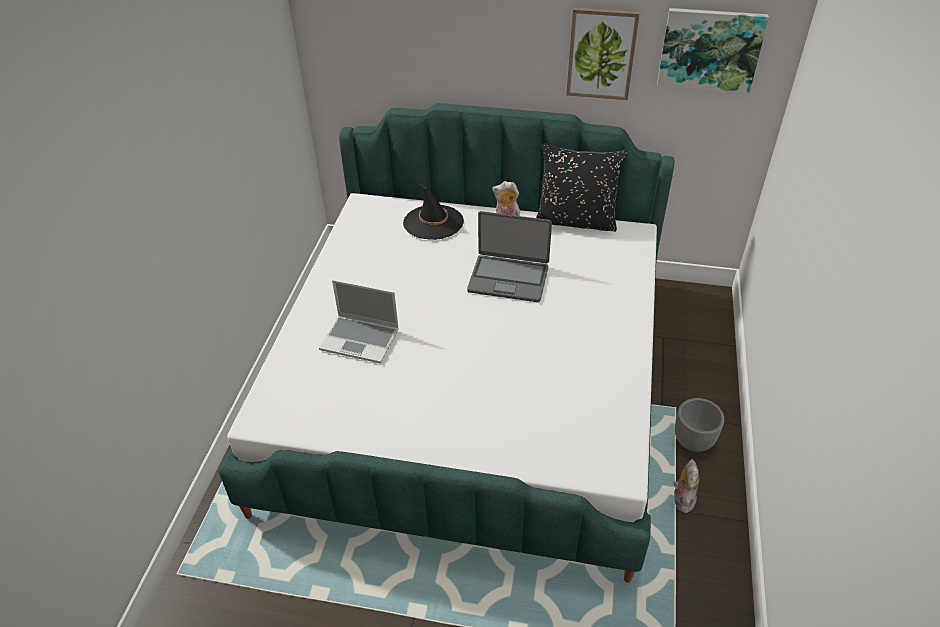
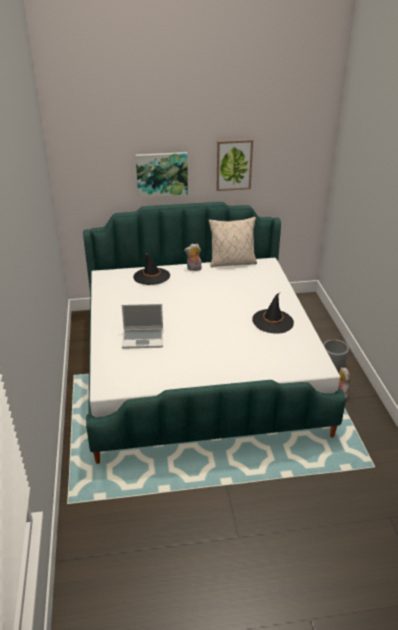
camera: 20 degrees left, 10 degrees down
(508, 278) = (211, 295): laptop -> none
(576, 220) = (232, 262): black pillow -> beige pillow
(584, 356) = (273, 321): none -> black hat
(710, 49) = (290, 155): picture -> picture (162, 174)

